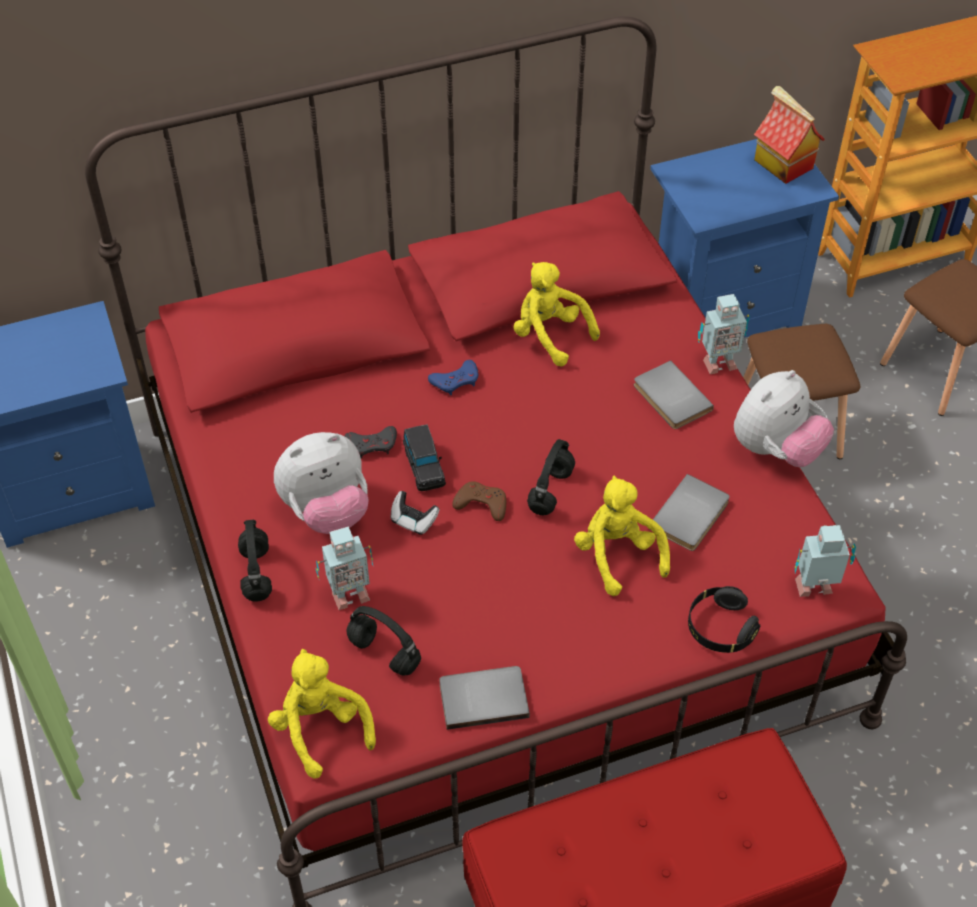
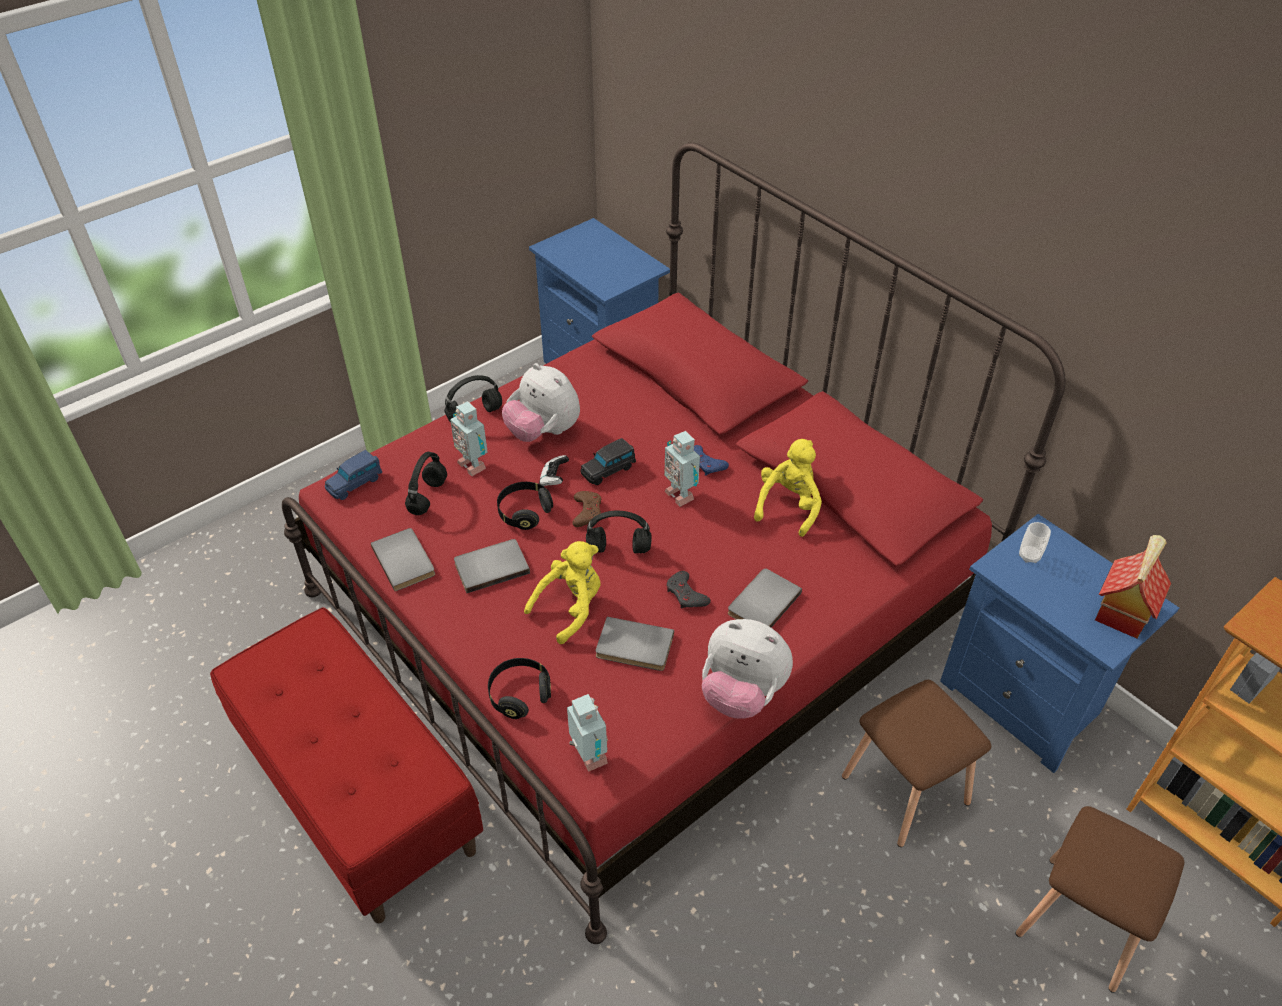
camera: 70 degrees right, 5 degrees down
(321, 729) = (355, 483): yellow plush toy -> blue toy car
(372, 444) = (616, 437): grey game controller -> grey game controller (686, 594)
(456, 562) = (524, 512): none -> black headphones
(528, 614) = (491, 566): none -> grey book
(699, 191) = (1029, 556): none -> cup
(717, 363) = (825, 627): toy robot -> toy robot (680, 494)

